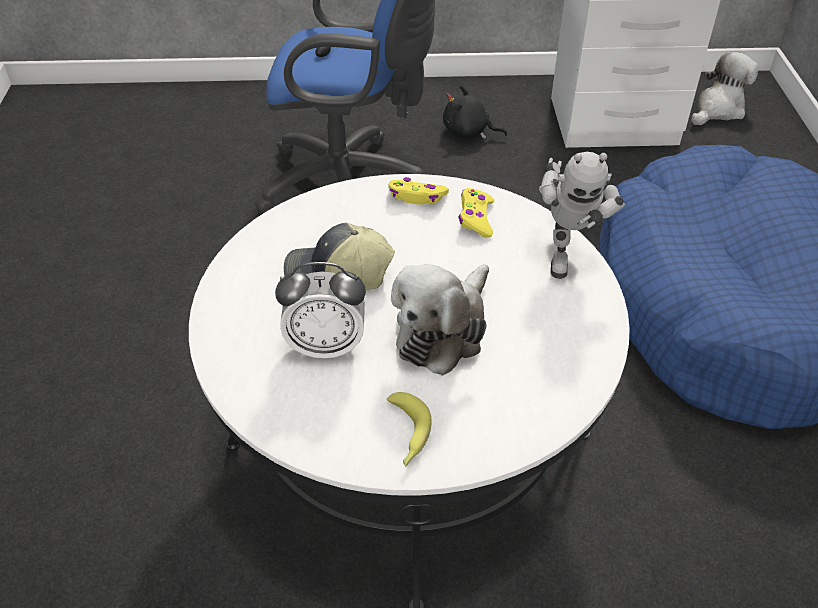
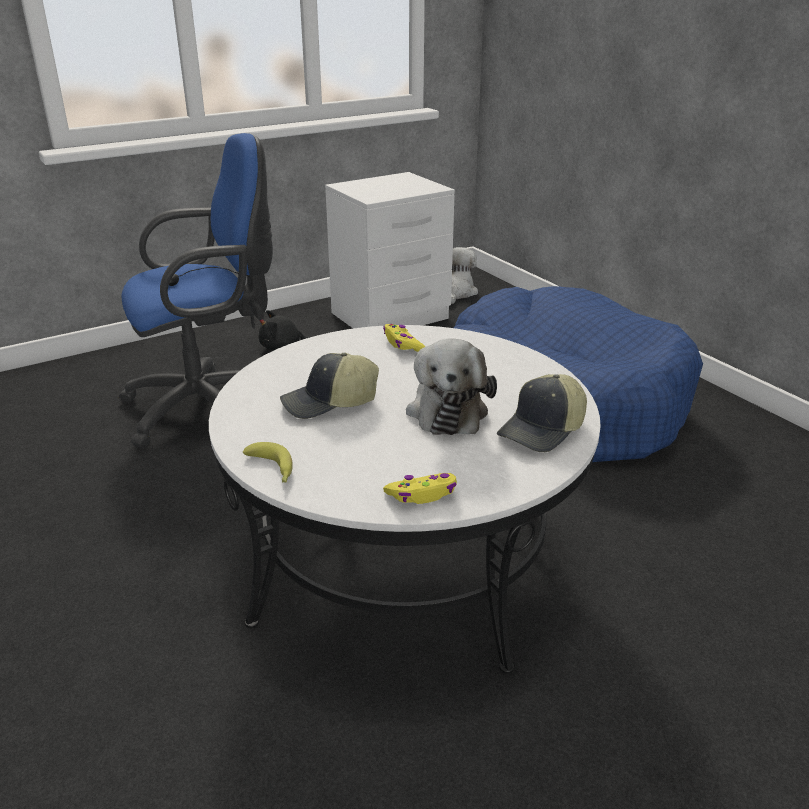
camera: 30 degrees left, 15 degrees down
(326, 346) = (367, 446): alarm clock -> none
(407, 435) = (486, 475): banana -> banana (272, 470)
(417, 197) = (344, 344): yellow game controller -> yellow game controller (422, 494)
(519, 401) = (543, 430): none -> cap
(566, 252) = (487, 346): toy robot -> none

